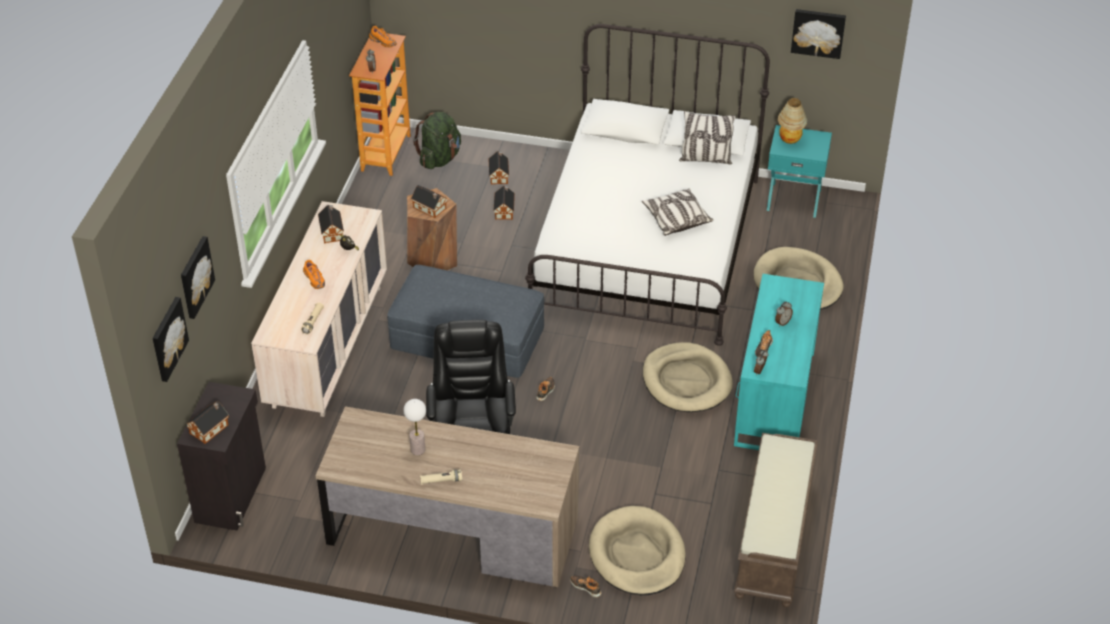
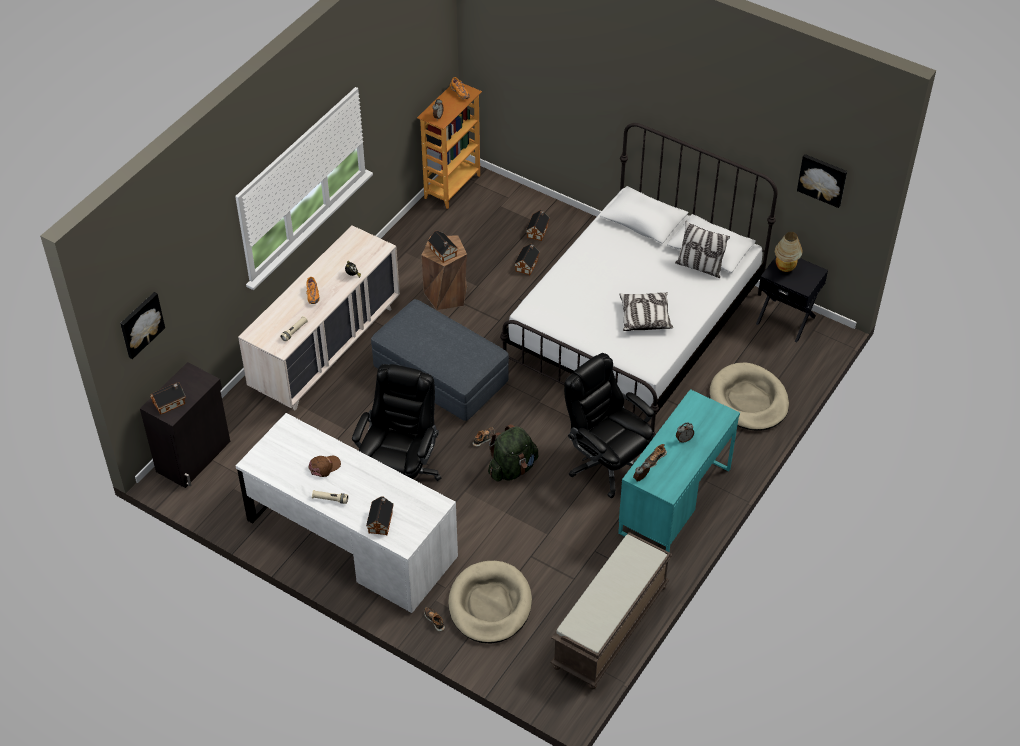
camera: 20 degrees right, 5 degrees up
(195, 277) = (182, 277): picture -> none
(332, 231) = (347, 255): toy house -> toy house (381, 521)
(417, 450) = (324, 467): table lamp -> brown cap
(439, 158) = (495, 203): green backpack -> green backpack (512, 468)
(453, 530) = (351, 539): brown desk -> white desk
(686, 381) = (606, 463): beige dog bed -> black office chair
(794, 199) = (786, 319): turquoise nightstand -> black nightstand

